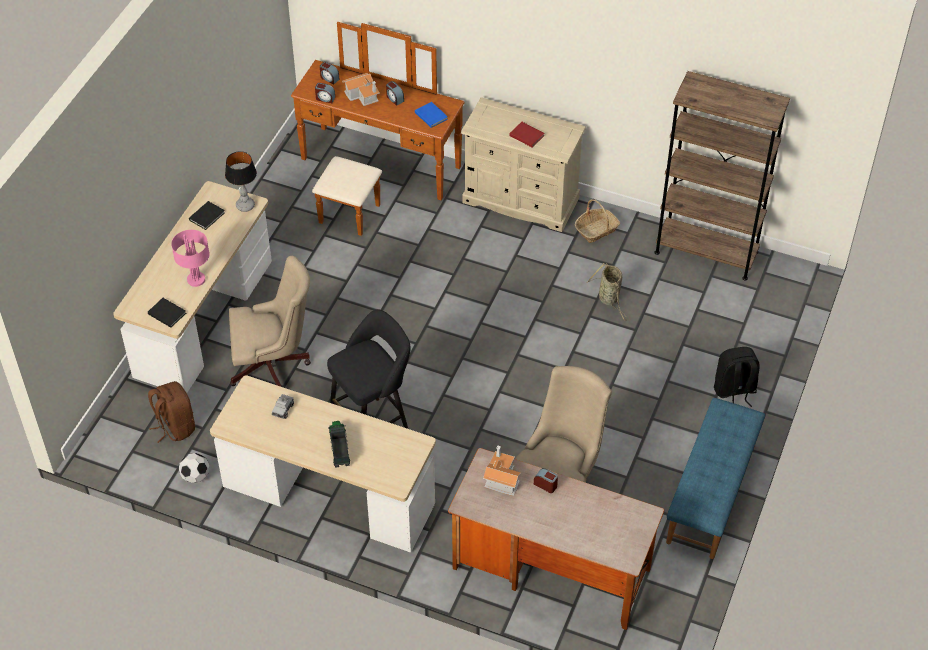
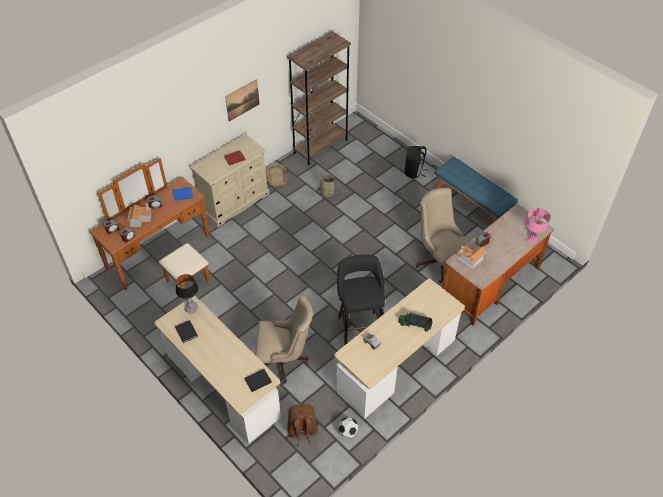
camera: 65 degrees left, 0 degrees up
(196, 279) = (238, 355): pink table lamp -> pink table lamp (531, 239)
(273, 365) = (284, 361): beige office chair -> beige office chair turned 75 degrees clockwise
(595, 76) = (242, 100): none -> picture

